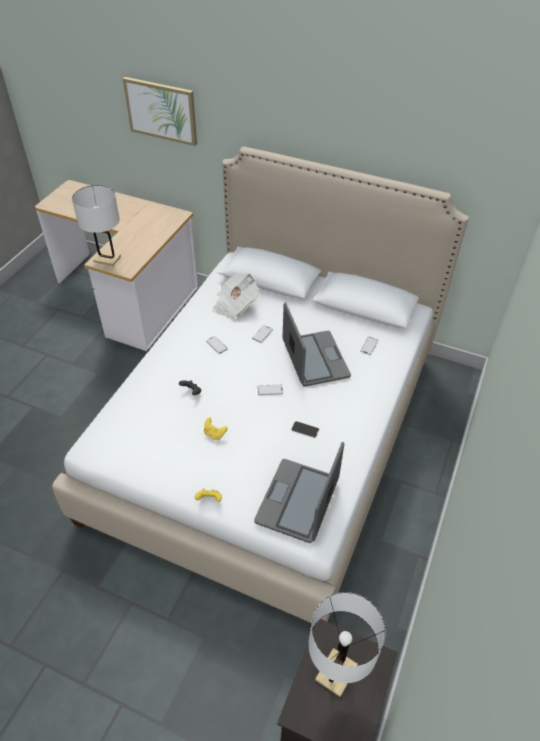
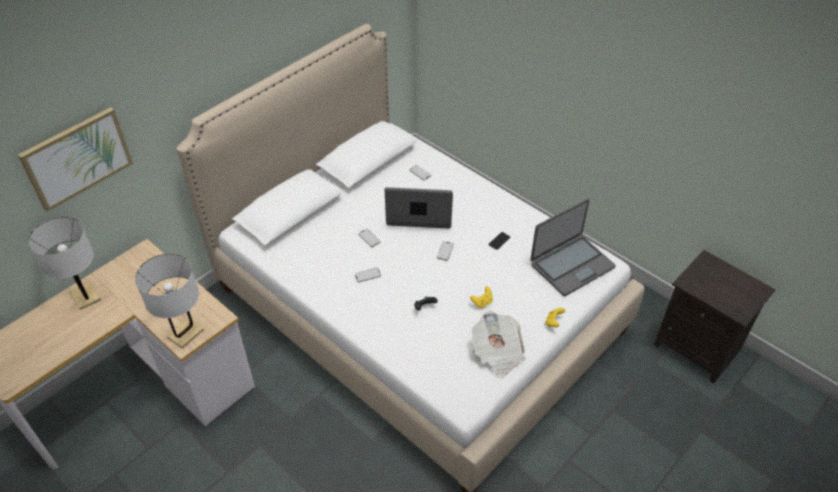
camera: 70 degrees left, 0 degrees up
(235, 305) = (315, 248): newspaper -> newspaper (497, 353)
(298, 501) = (571, 265): laptop -> laptop turned 75 degrees counterclockwise
(336, 673) = (714, 285): white table lamp -> white table lamp (85, 296)

